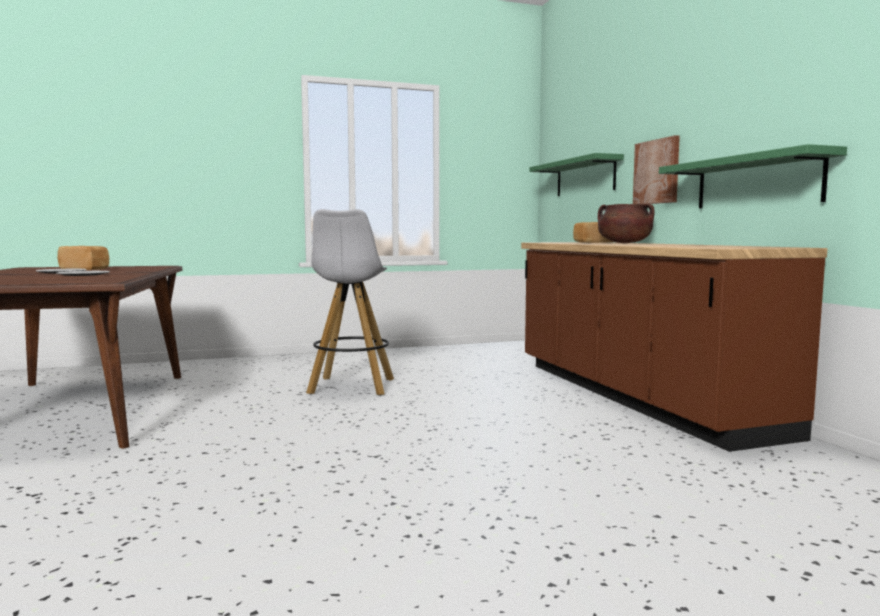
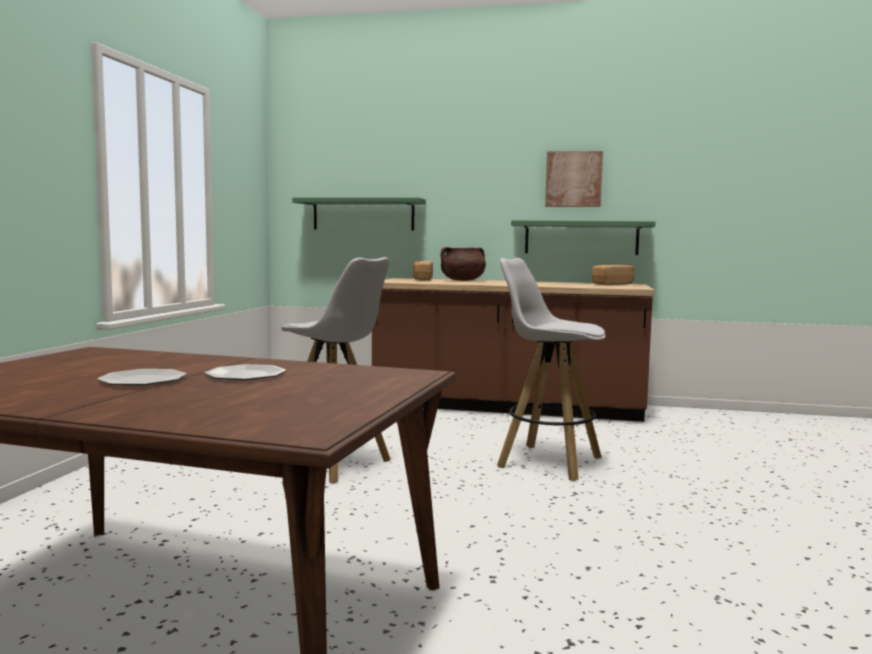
camera: 60 degrees left, 0 degrees up
(85, 269) = (75, 372): bread -> bread (611, 284)
(460, 435) = (547, 462): none -> white stool
(657, 172) = (472, 220): picture -> picture (573, 179)

